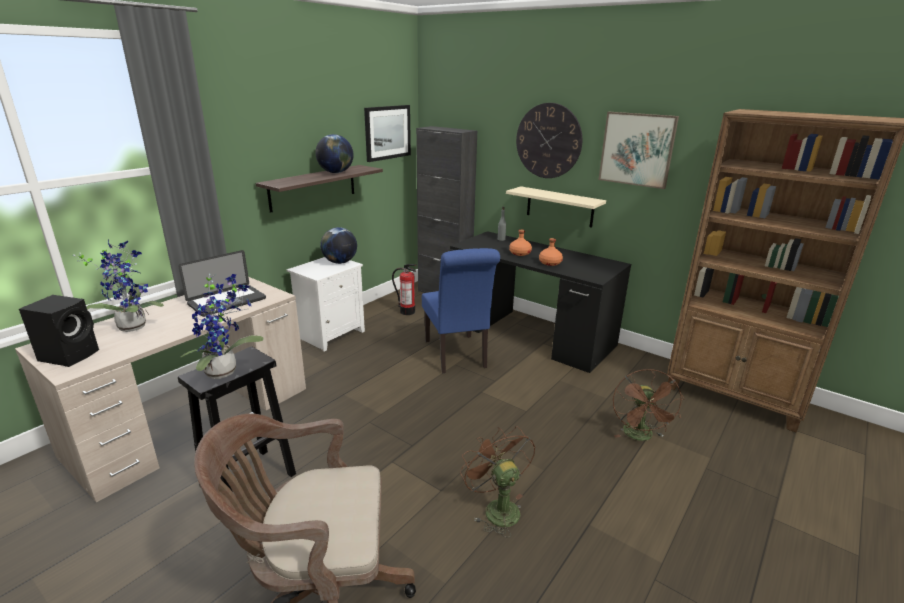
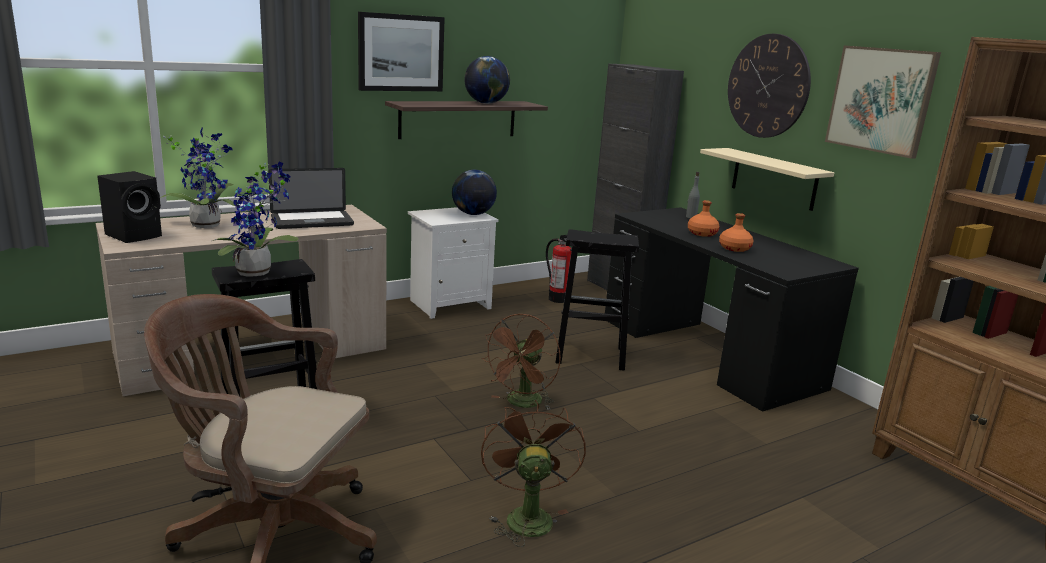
camera: 20 degrees right, 5 degrees down
(387, 132) = (571, 66): picture -> picture (401, 53)
(457, 356) = (589, 355): blue chair -> black stool
(640, 436) = (784, 497): brown fan -> brown fan (522, 404)

